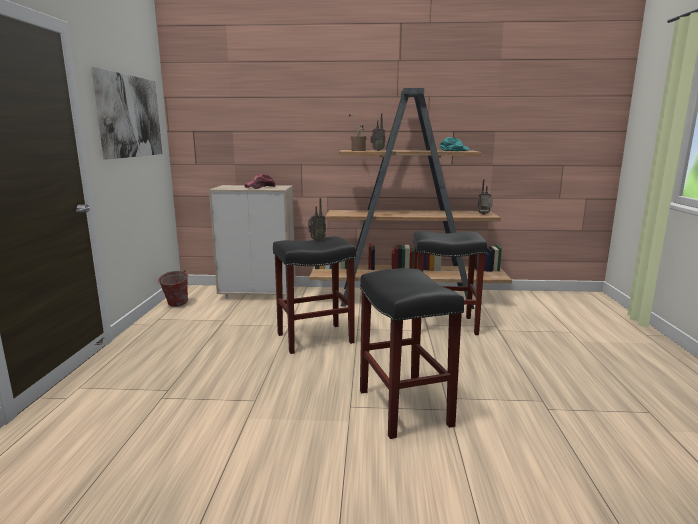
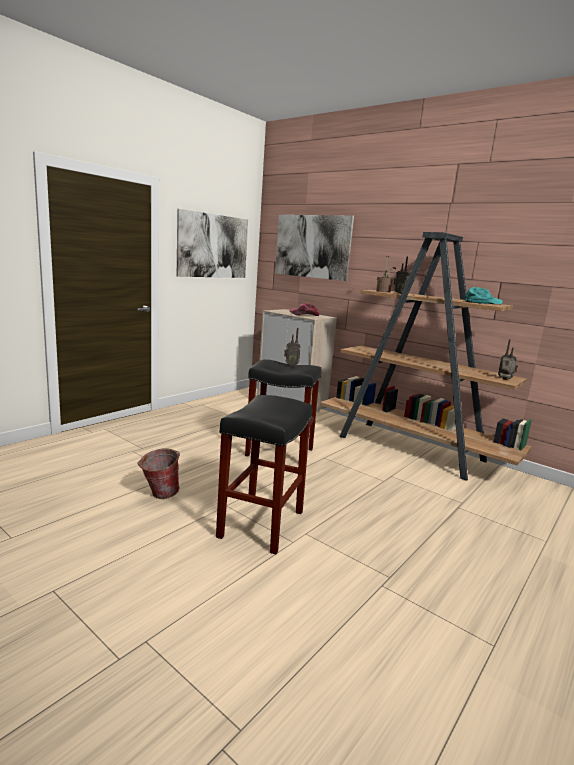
camera: 35 degrees right, 0 degrees up
(175, 305) = (225, 399): bucket -> bucket (159, 495)
(246, 110) = (312, 246): none -> picture
(444, 325) = (408, 482): black stool -> none

